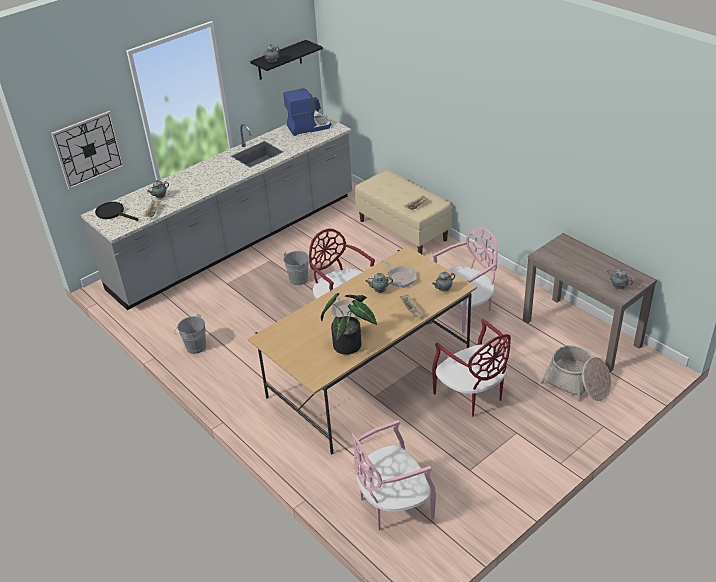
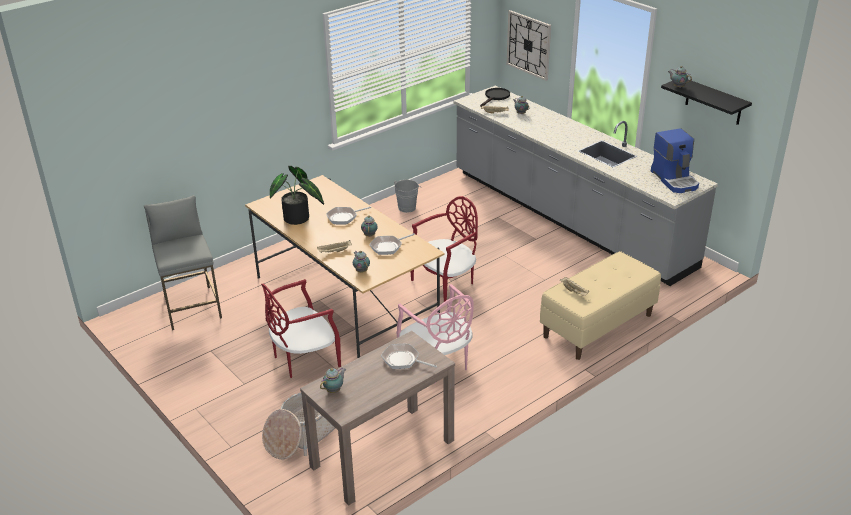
camera: 90 degrees right, 5 degrees down
(300, 278) = (503, 257): grey bucket -> none
(393, 504) = (192, 307): pink chair -> grey stool
(568, 256) = (403, 360): none -> frying pan

